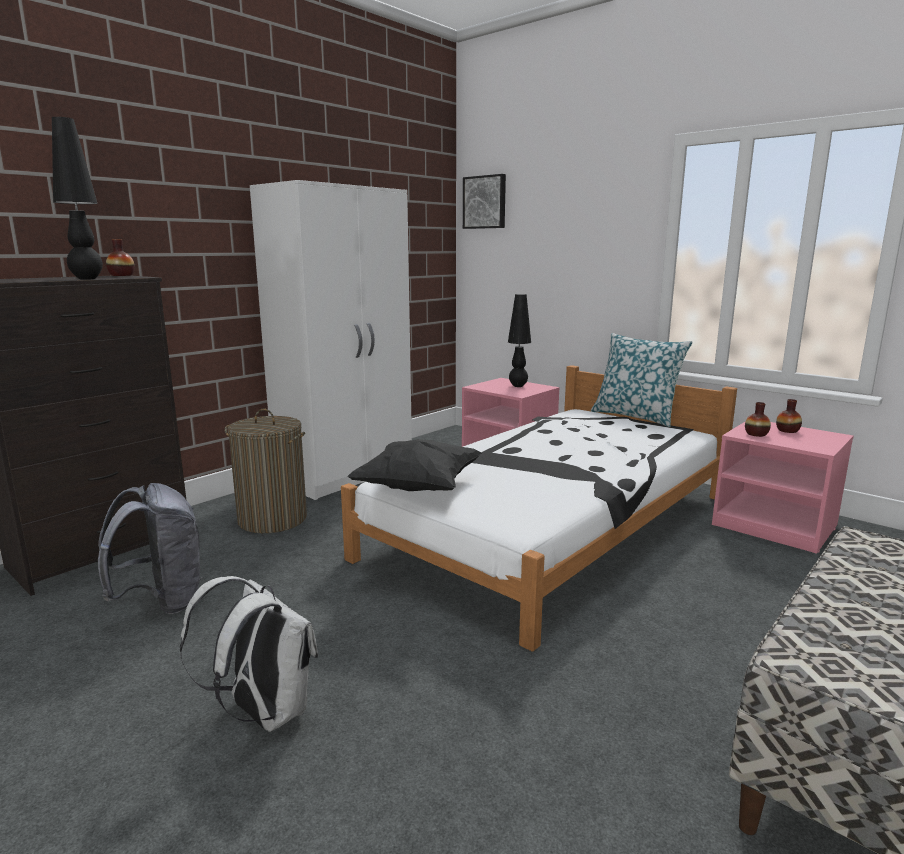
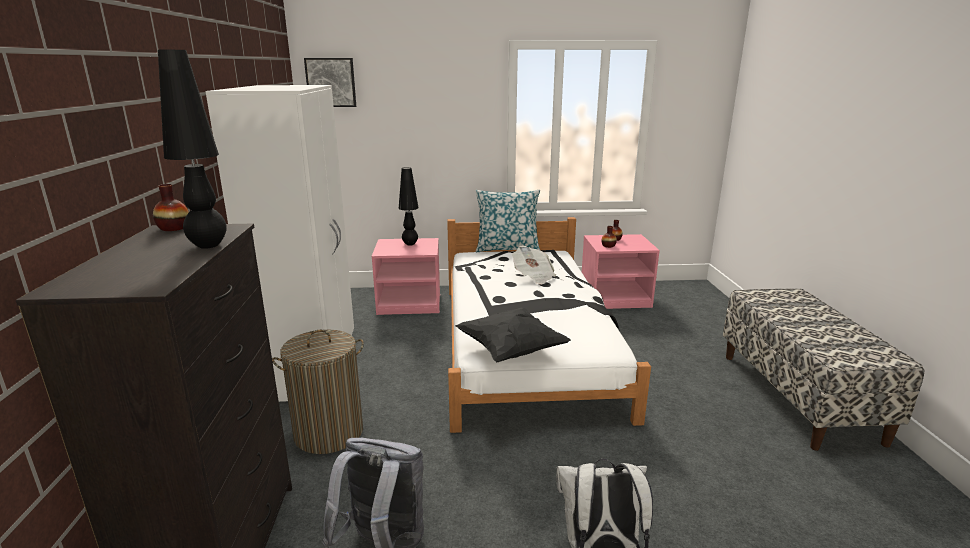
camera: 45 degrees left, 5 degrees up
(596, 442) = (533, 276): none -> newspaper

